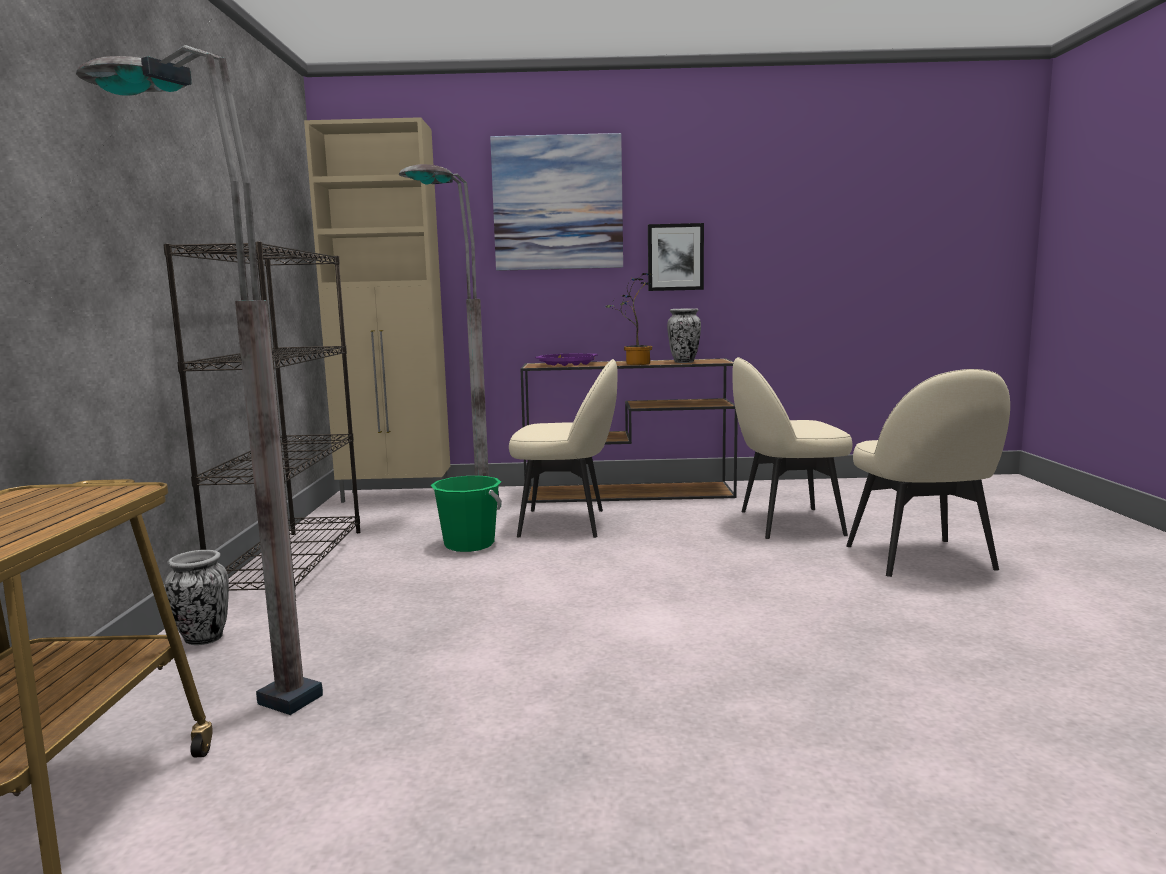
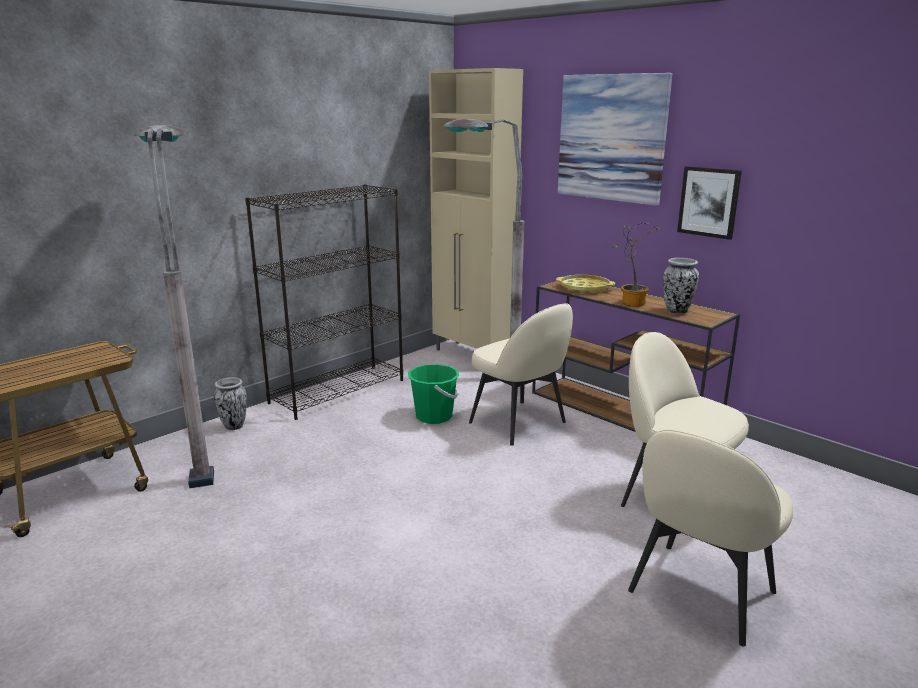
camera: 45 degrees right, 10 degrees up
(567, 364) = (584, 288): purple tray -> yellow tray

